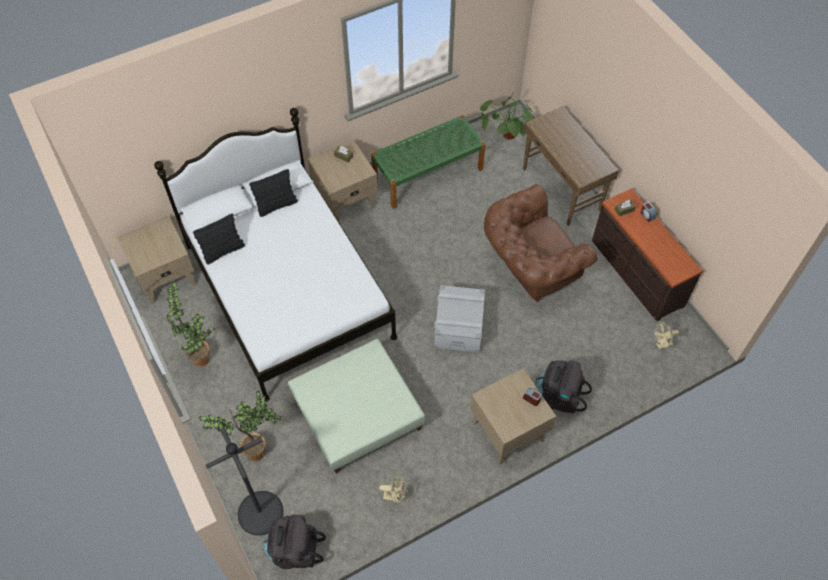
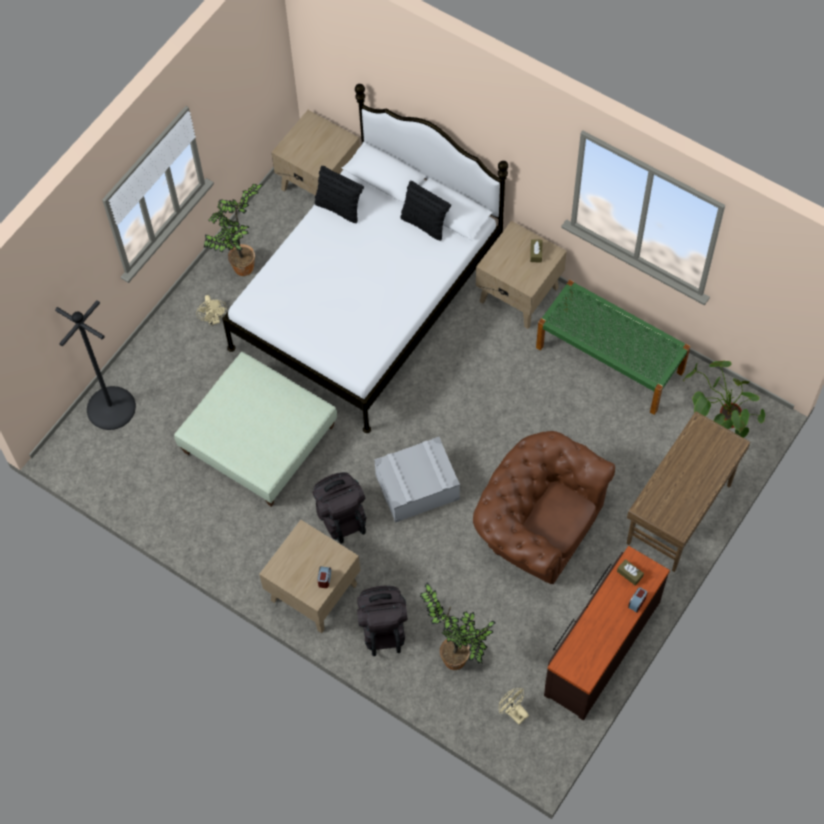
camera: 65 degrees right, 5 degrees up
(258, 450) = (172, 372): potted plant -> potted plant (458, 661)
(294, 551) = (88, 457): black backpack -> black backpack (341, 515)
(395, 496) = (186, 517): beige fan -> beige fan (213, 319)

